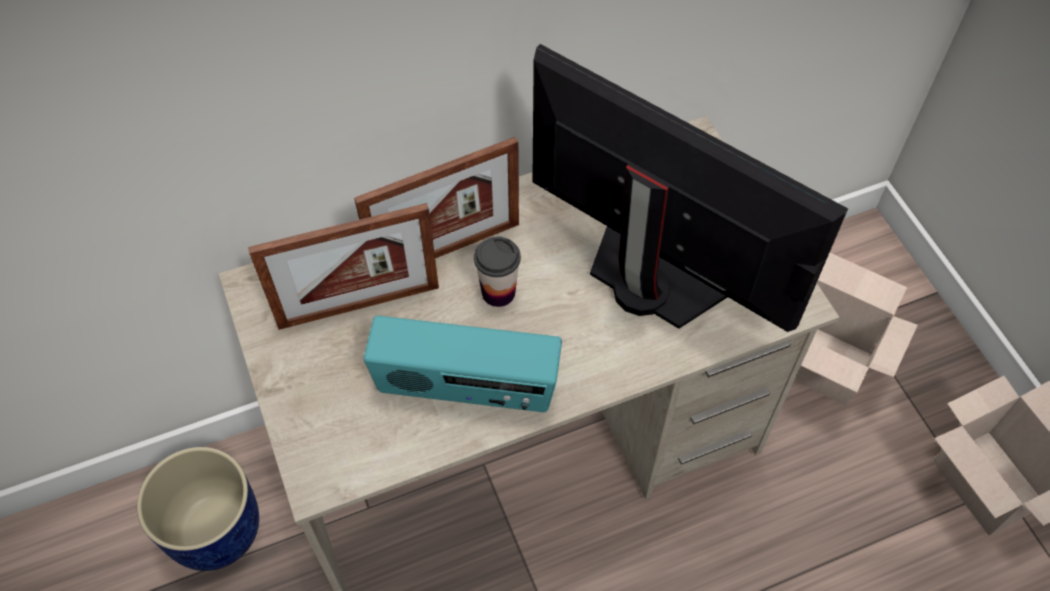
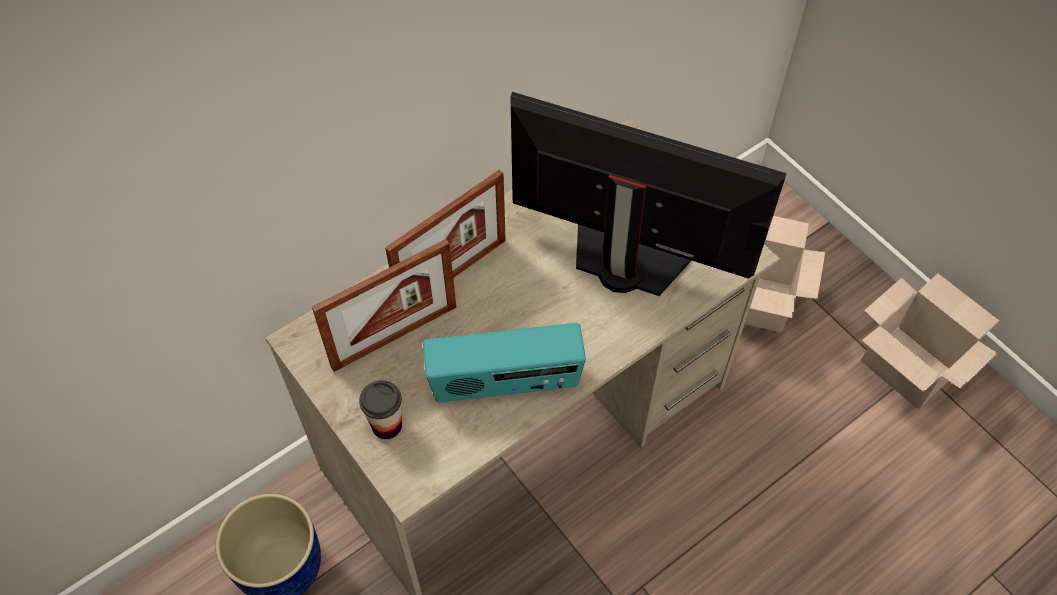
camera: 15 degrees left, 0 degrees up
(498, 292) = (506, 300): cup -> cup (387, 425)

